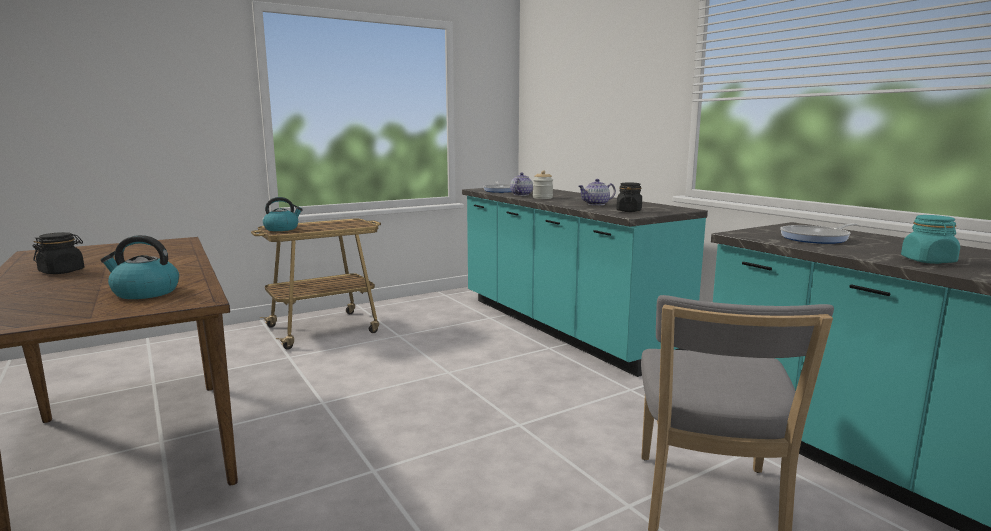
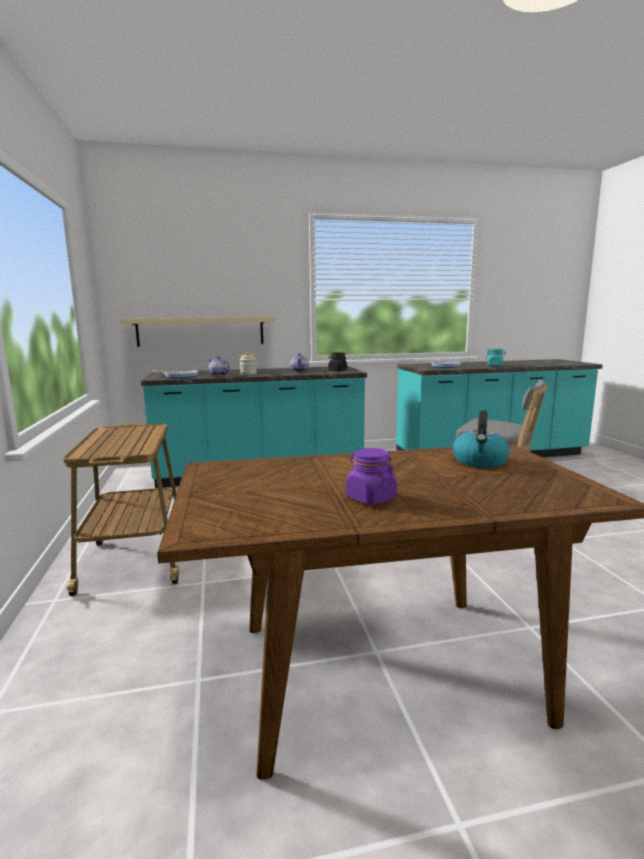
camera: 70 degrees left, 0 degrees up
(62, 271) = (370, 498): black jar -> purple jar
(282, 229) = (114, 449): kettle -> none
(581, 144) = (201, 331): none -> beige shelf

